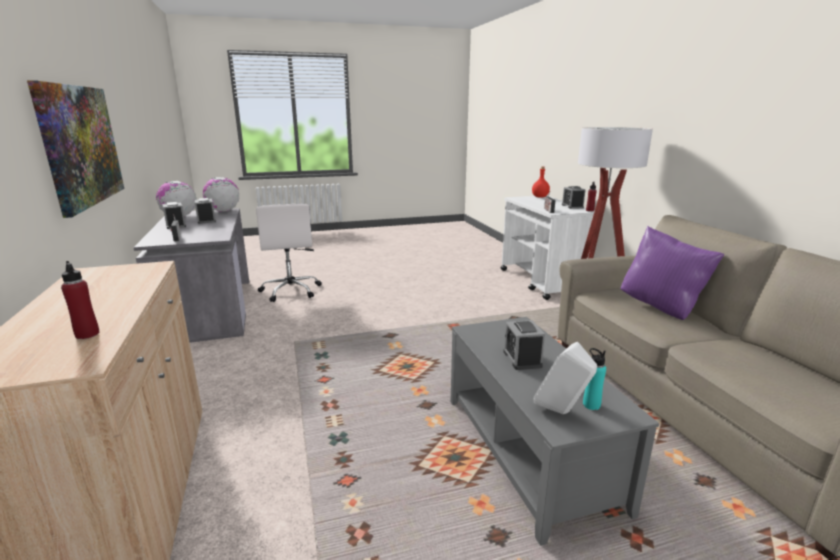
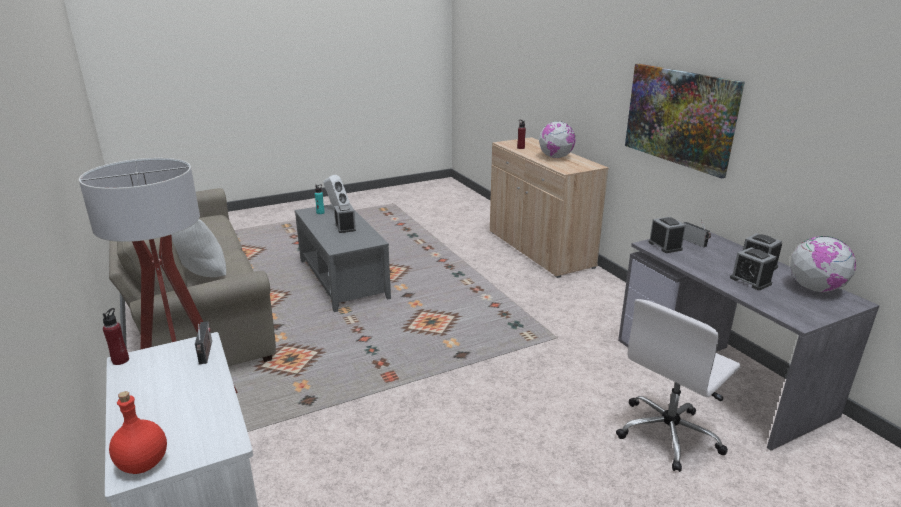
camera: 170 degrees right, 5 degrees up
(223, 211) = (799, 315): globe -> globe (556, 157)
(291, 291) = (669, 434): white office chair -> white office chair turned 105 degrees counterclockwise
(572, 206) = (131, 383): alarm clock -> alarm clock (665, 246)
(661, 308) = (200, 277): purple pillow -> white pillow

